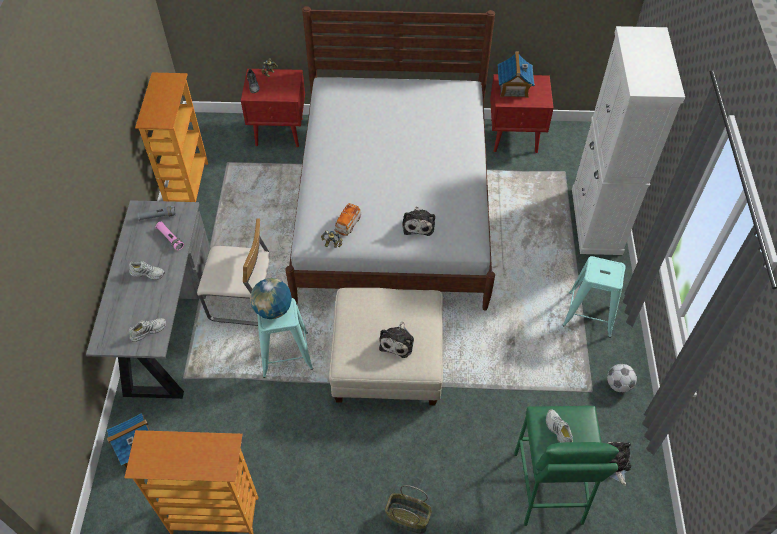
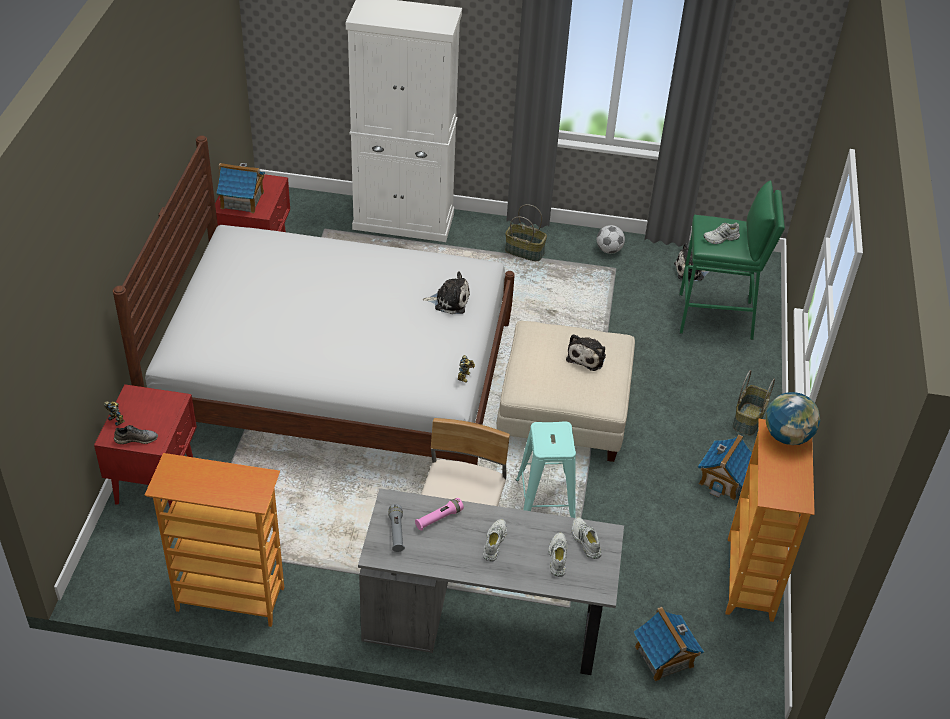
camera: 85 degrees left, 10 degrees down
(133, 313) = (557, 557): none -> white shoe
(273, 309) = (547, 441): globe -> globe (787, 436)
(327, 494) = (724, 479): none -> toy house
(348, 224) = (438, 358): toy car -> none
(398, 342) = (587, 356): plush toy -> plush toy turned 90 degrees clockwise
(589, 314) = (525, 251): turquoise stool -> basket

